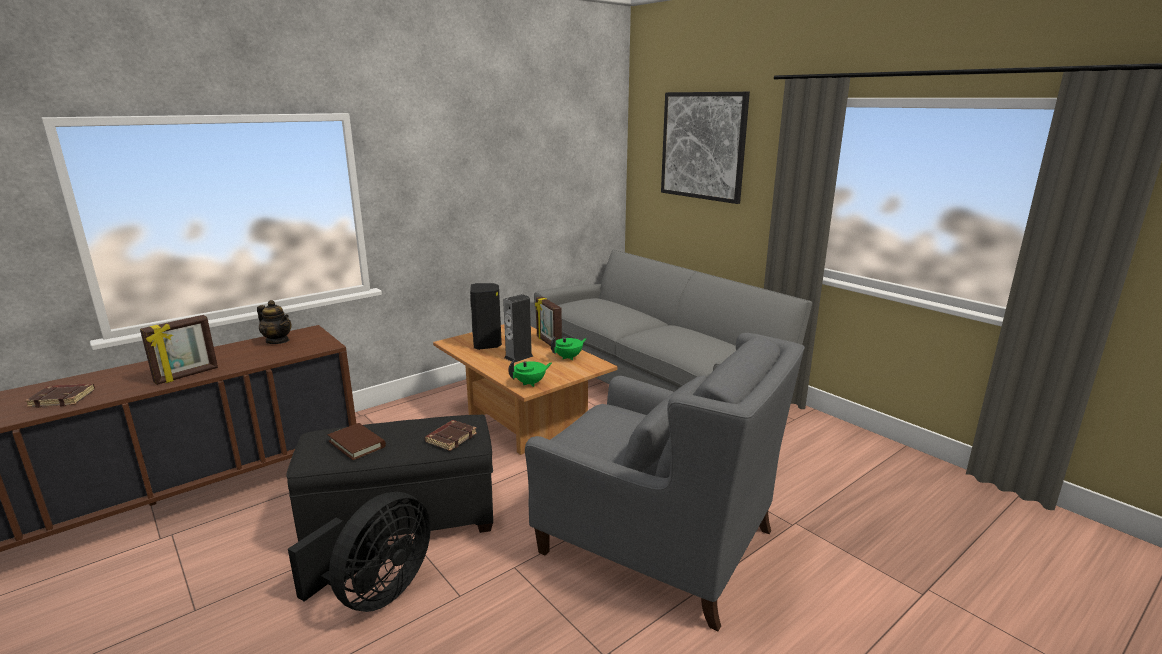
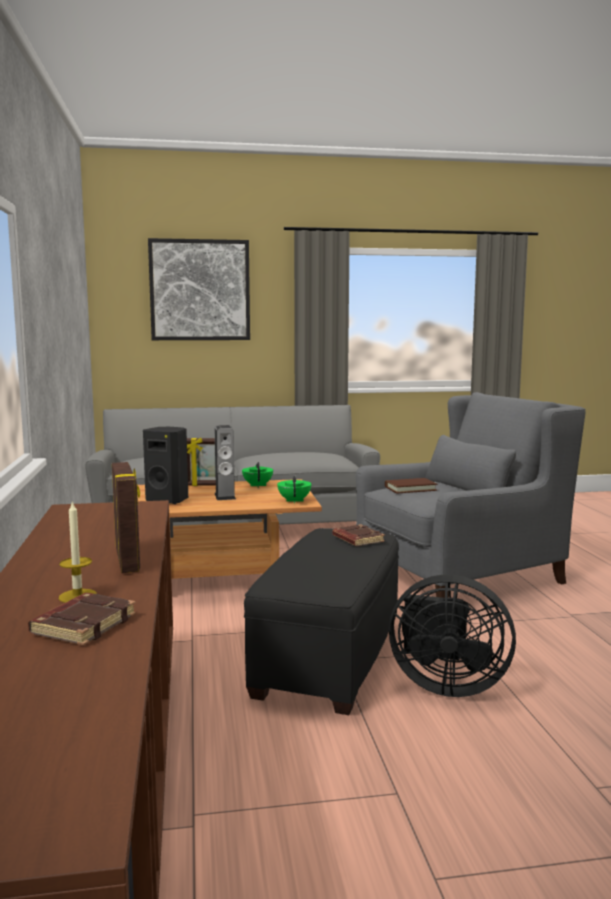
camera: 60 degrees left, 10 degrees down
(114, 384) = (77, 596): none -> candle
(278, 341) = (78, 520): teapot -> none
(357, 444) = (322, 569): brown book -> brown book (410, 488)
(375, 593) = (445, 684): black fan -> black fan turned 135 degrees clockwise

